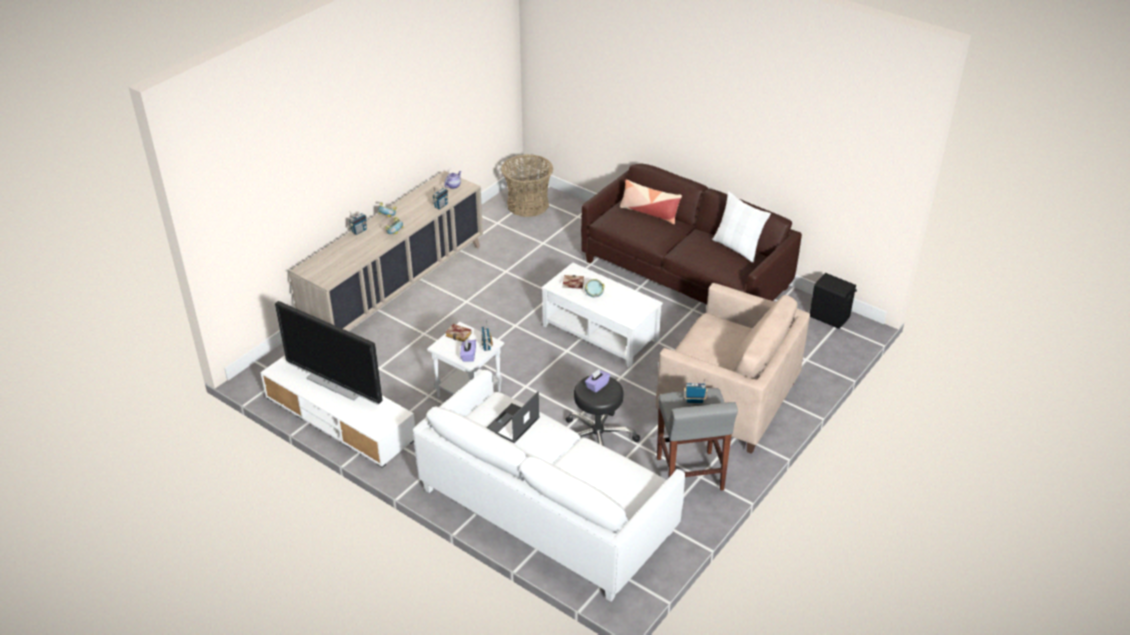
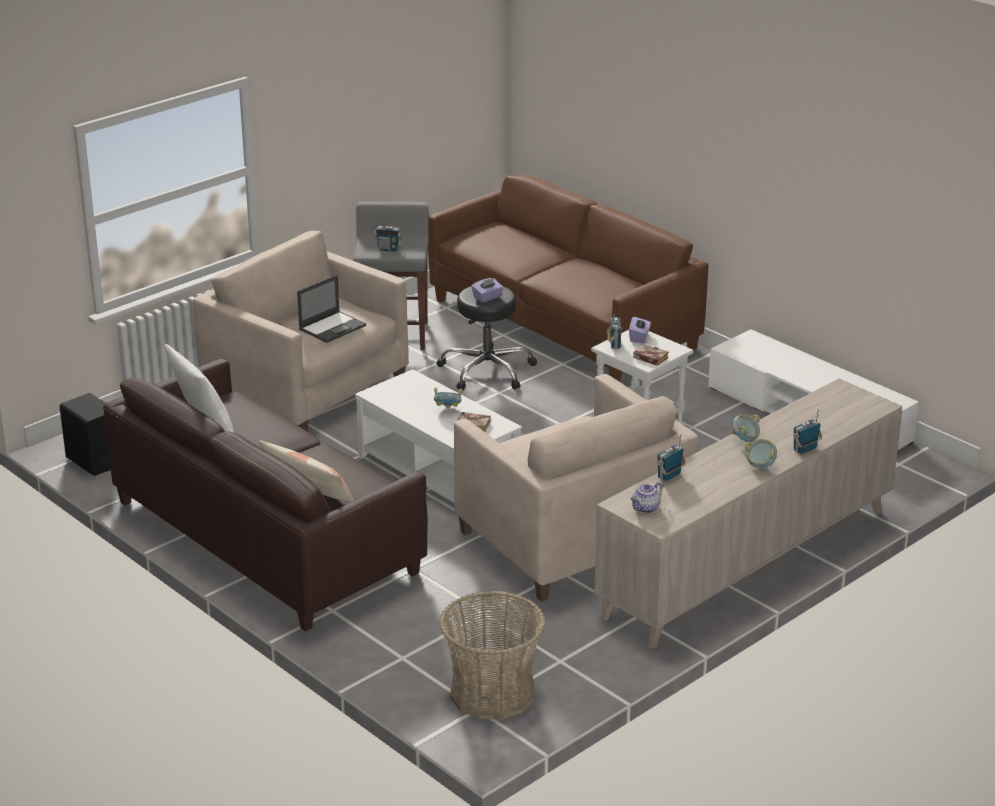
camera: 170 degrees left, 10 degrees down
(336, 384) = (812, 381): television -> none
(503, 293) = (571, 538): none -> beige armchair
(512, 424) = (594, 282): laptop -> laptop (333, 327)
(547, 509) = (562, 324): white sofa -> brown sofa

